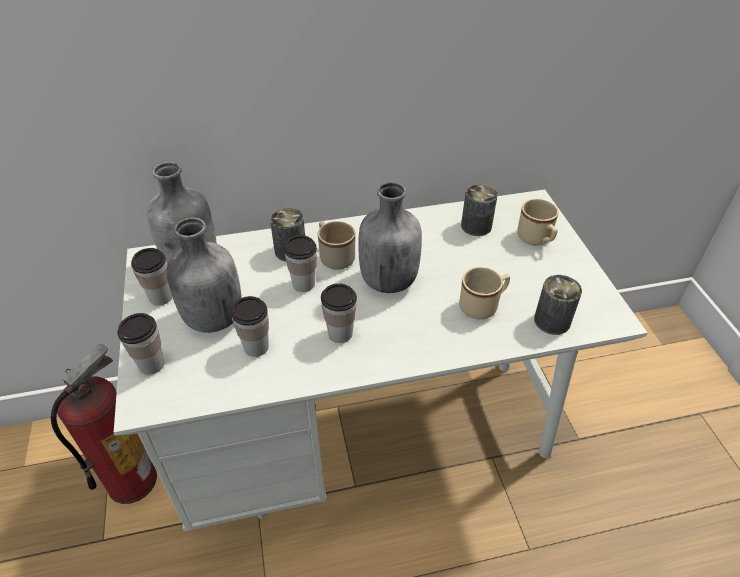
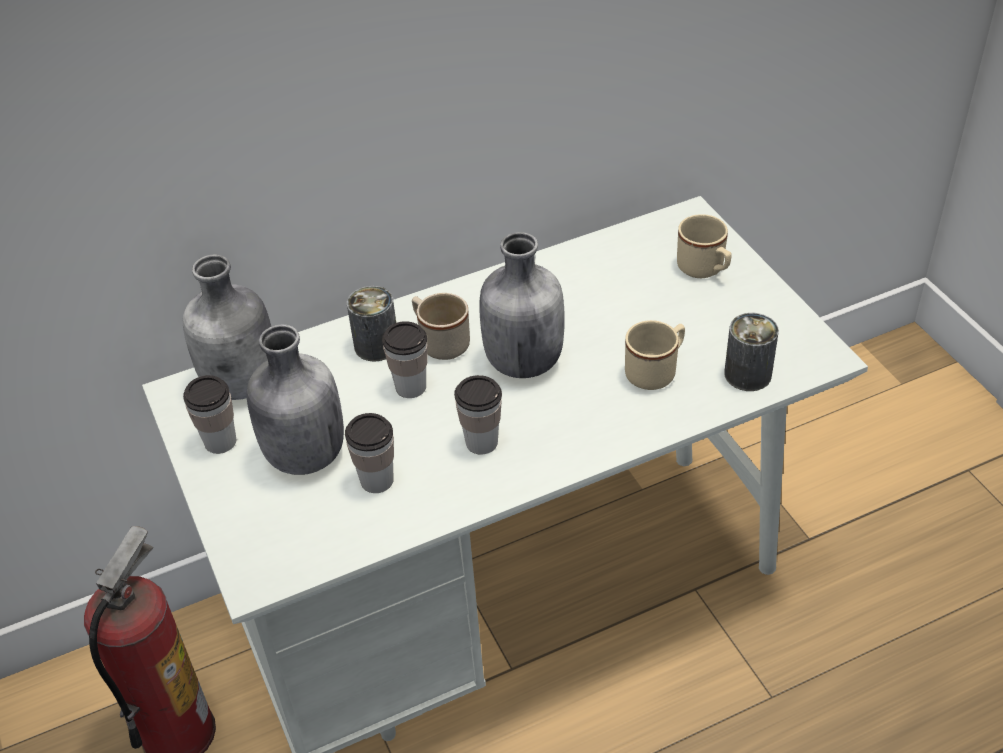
camera: 10 degrees left, 0 degrees up
(151, 364) = (246, 529): cup -> none
(476, 226) = (620, 265): can -> none

